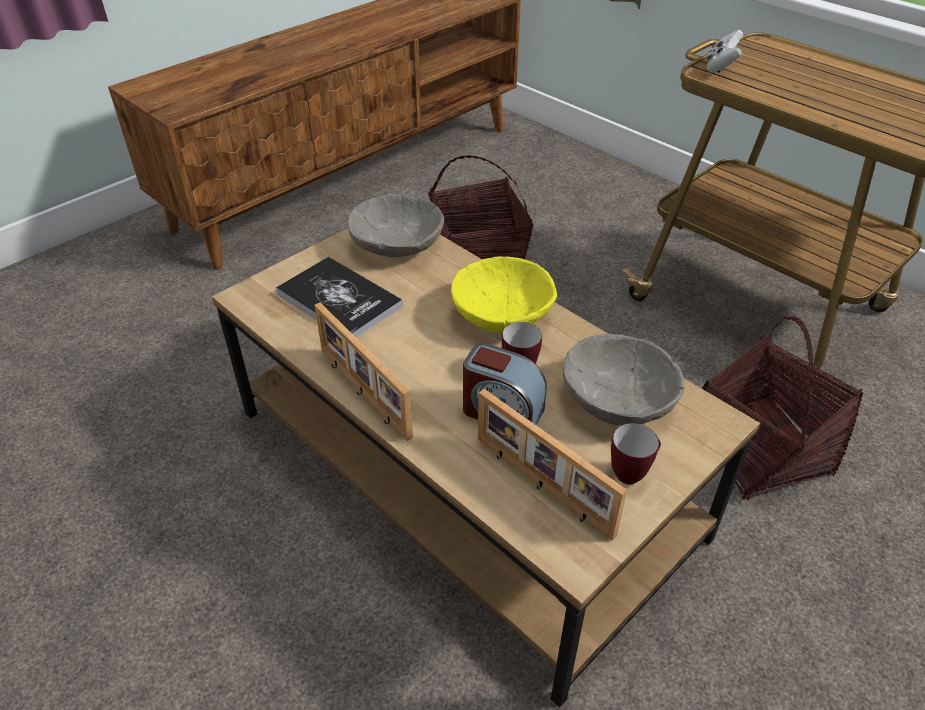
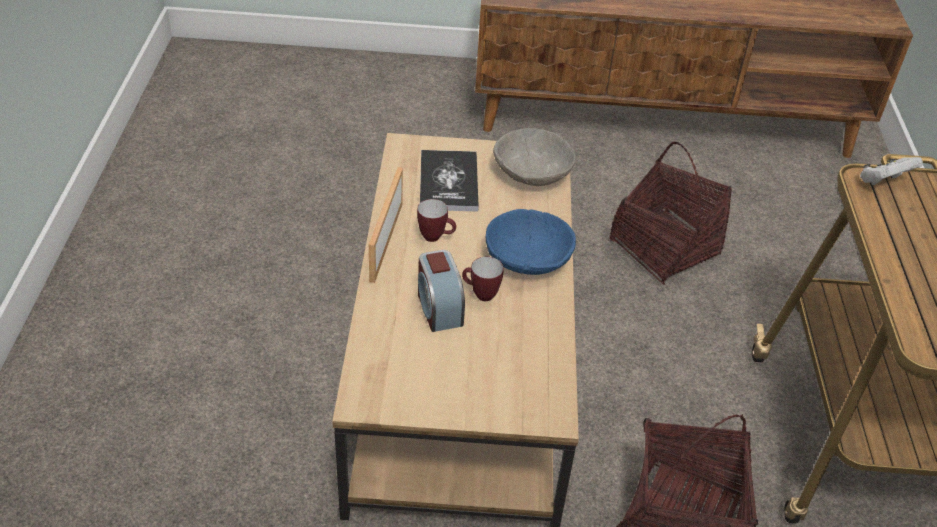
camera: 45 degrees right, 0 degrees up
(502, 314) = (527, 259): yellow bowl -> blue bowl
(541, 486) = (398, 358): picture frame -> none
(618, 400) = (513, 356): grey bowl -> none
(632, 472) = (456, 394): mug -> mug (436, 237)

